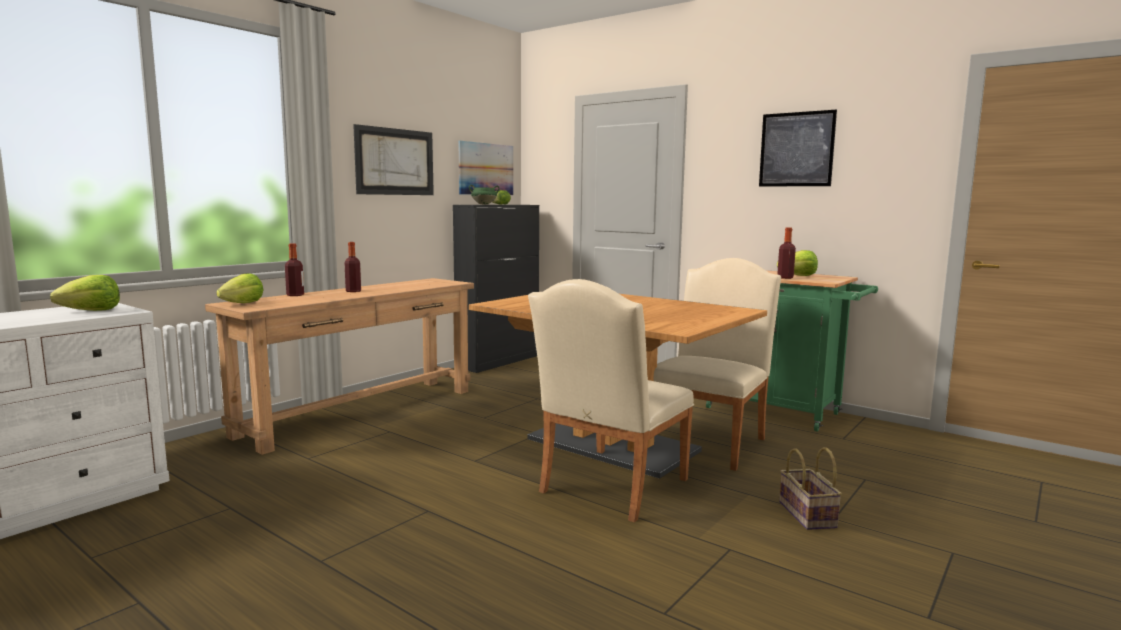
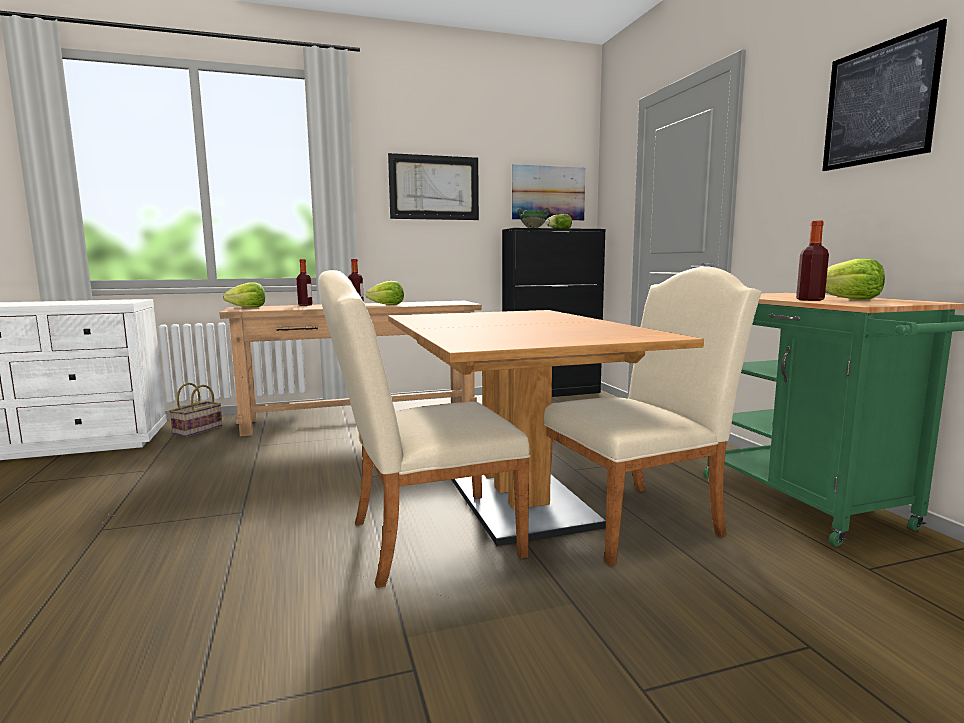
camera: 35 degrees right, 0 degrees up
(91, 311) = (109, 301): lettuce -> lettuce (387, 305)
(809, 515) = (609, 668): basket -> basket (197, 430)

